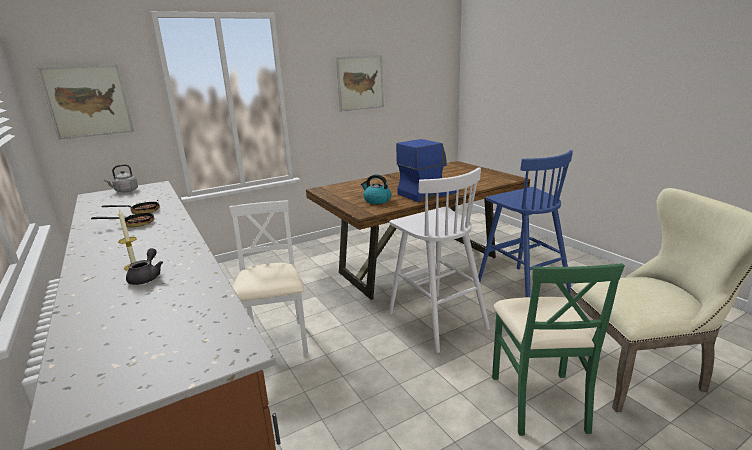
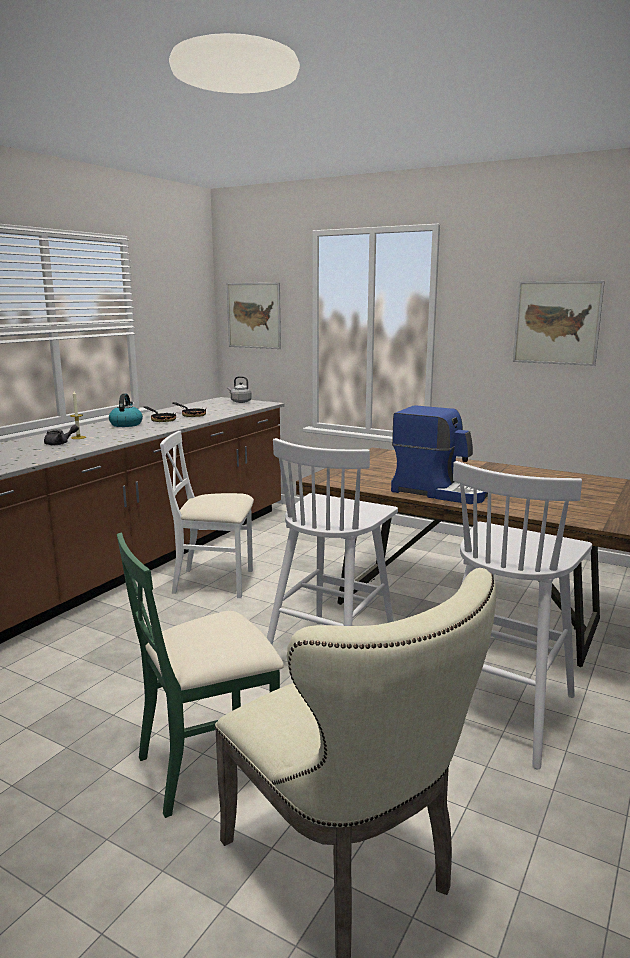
camera: 60 degrees right, 5 degrees down
(276, 342) = (215, 582): white chair -> white chair turned 135 degrees counterclockwise
(376, 200) = (371, 476): kettle -> kettle (126, 424)
(521, 287) = (503, 709): blue stool -> white stool

